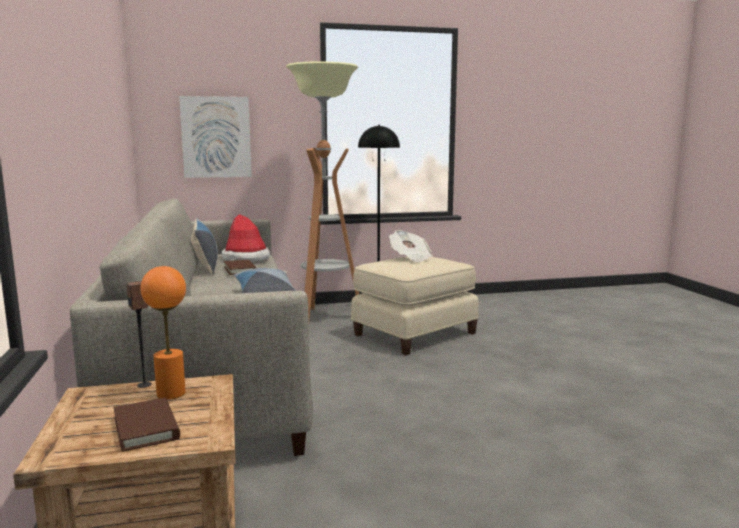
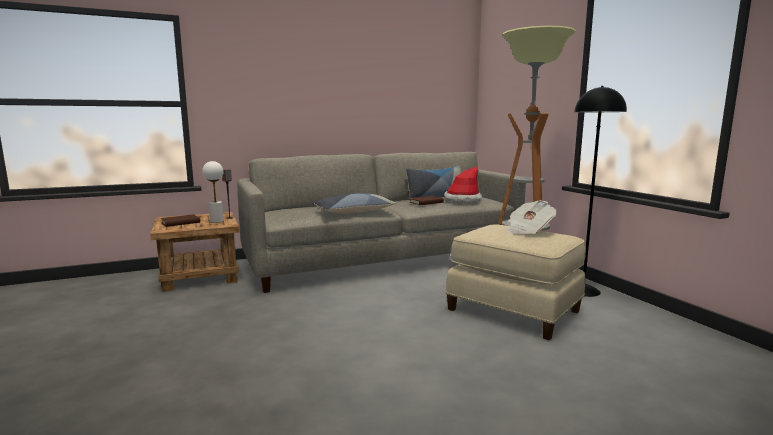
camera: 80 degrees right, 0 degrees up
(171, 394) = (216, 221): orange table lamp -> white table lamp
(216, 137) = (513, 106): picture -> none

